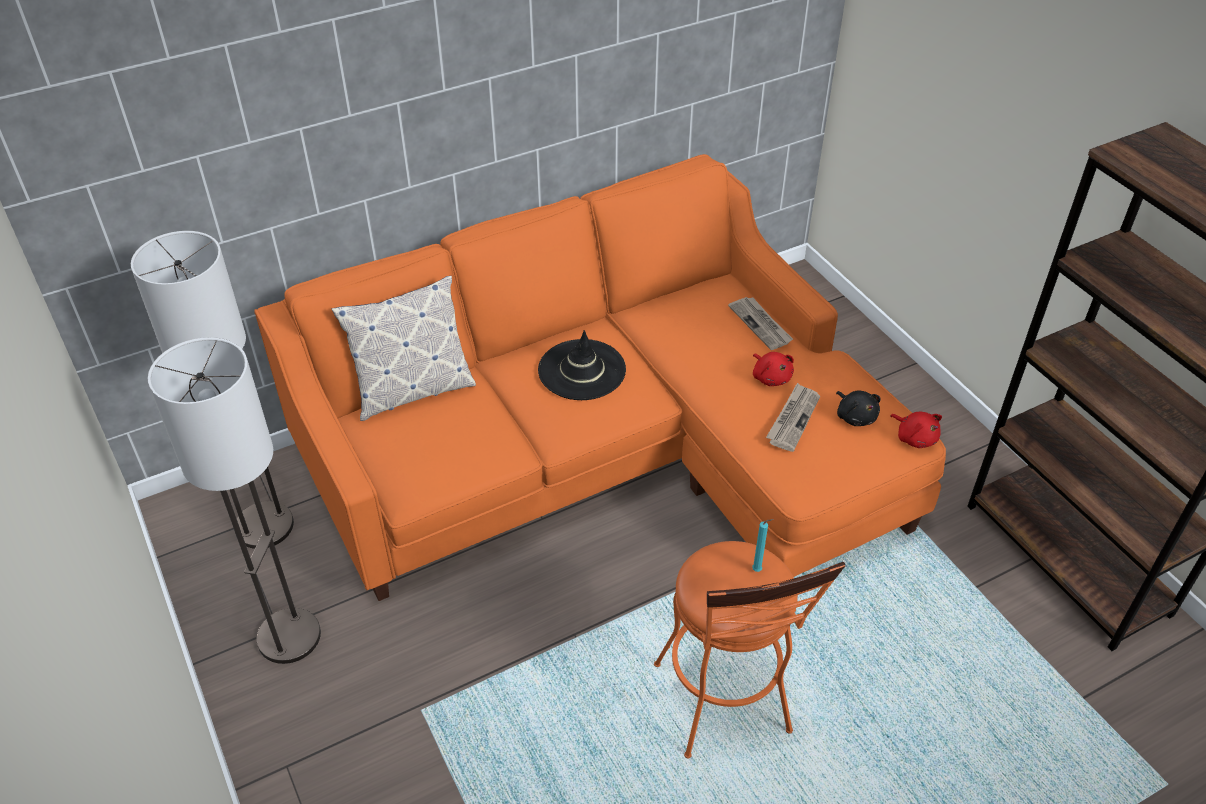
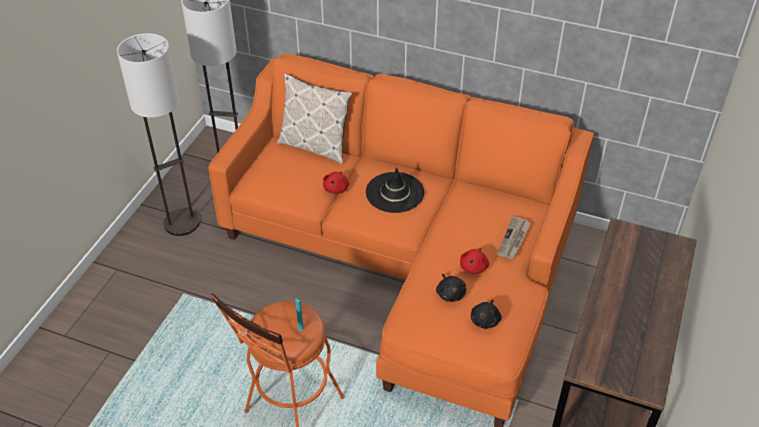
camera: 50 degrees right, 0 degrees up
(793, 419) = (450, 293): newspaper -> black plush toy
(915, 437) = (501, 357): red plush toy -> red plush toy (336, 188)

